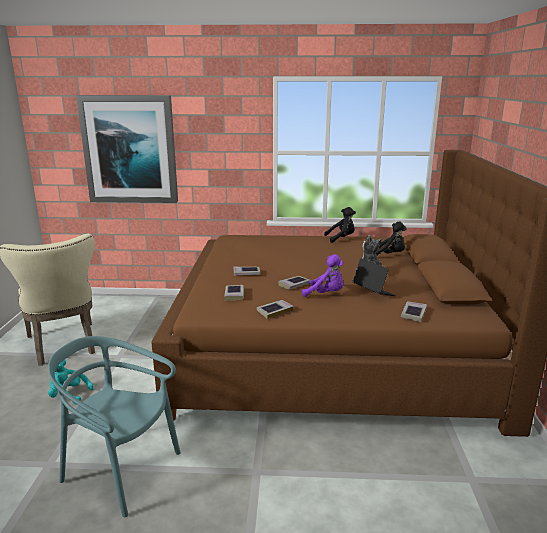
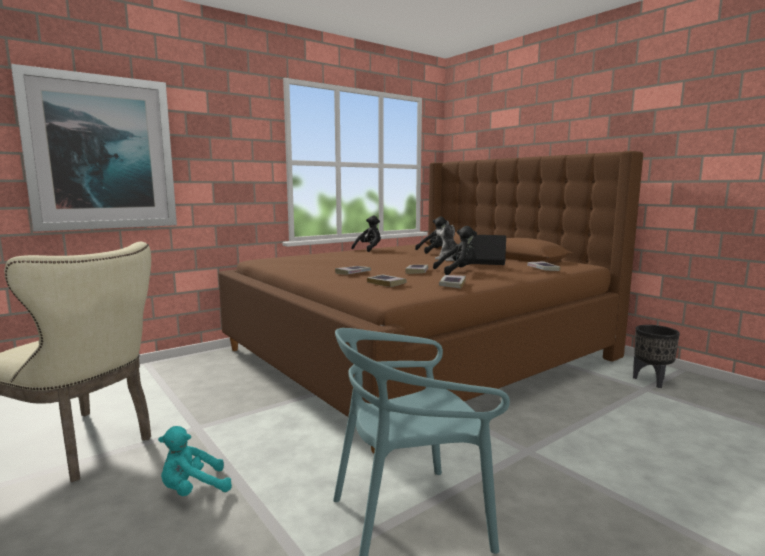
camera: 40 degrees left, 10 degrees down
(326, 294) = (458, 271): purple plush toy -> black plush toy
(500, 476) = (652, 381): none -> black planter

